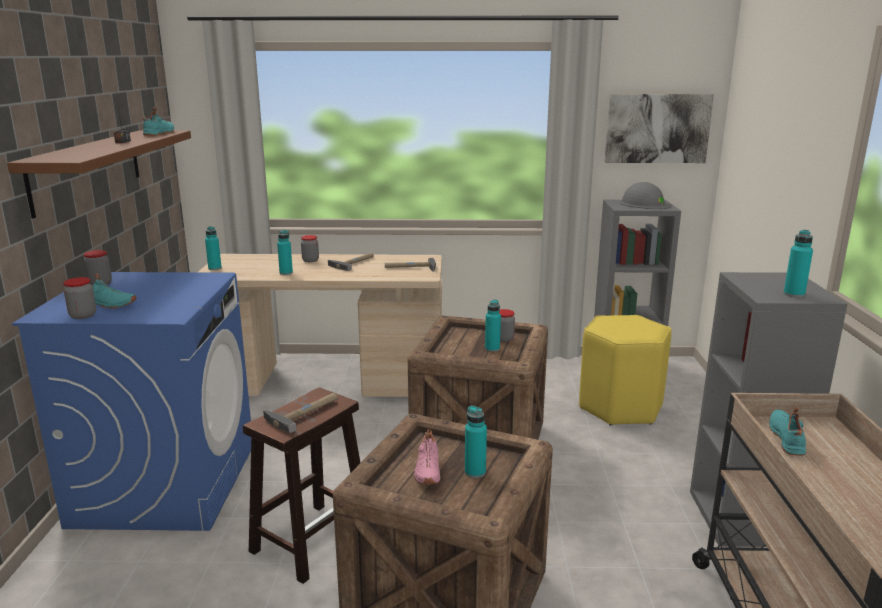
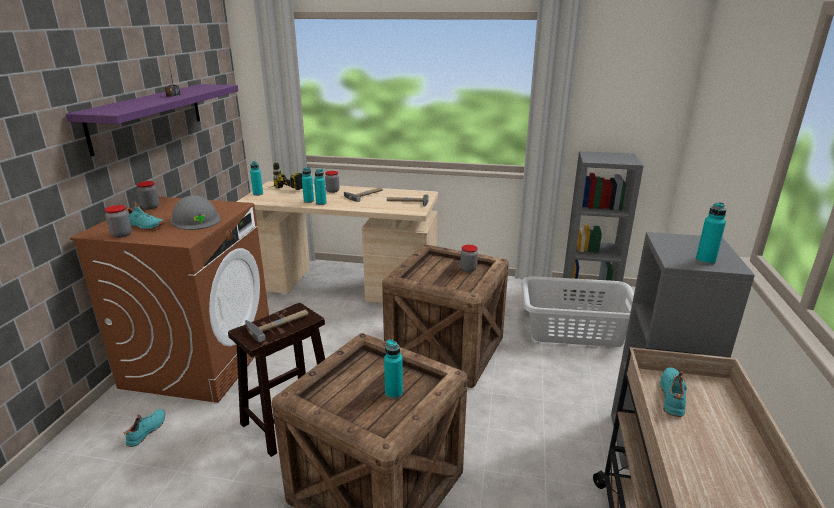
camera: 10 degrees right, 5 degrees up
(88, 169) = (148, 116): brown shelf -> purple shelf
(160, 133) = (211, 87): turquoise shoe -> turquoise shoe (148, 431)
(166, 483) = (200, 360): blue washing machine -> brown washing machine
(243, 265) = (280, 192): none -> power drill
(426, 470) = (355, 387): pink shoe -> none
(492, 349) = (455, 277): turquoise bottle -> turquoise bottle (321, 203)
(620, 407) = (573, 329): yellow stool -> grey laundry basket
(644, 204) = (613, 157): grey hard hat -> grey hard hat (196, 219)
(657, 128) = (631, 90): picture -> none

